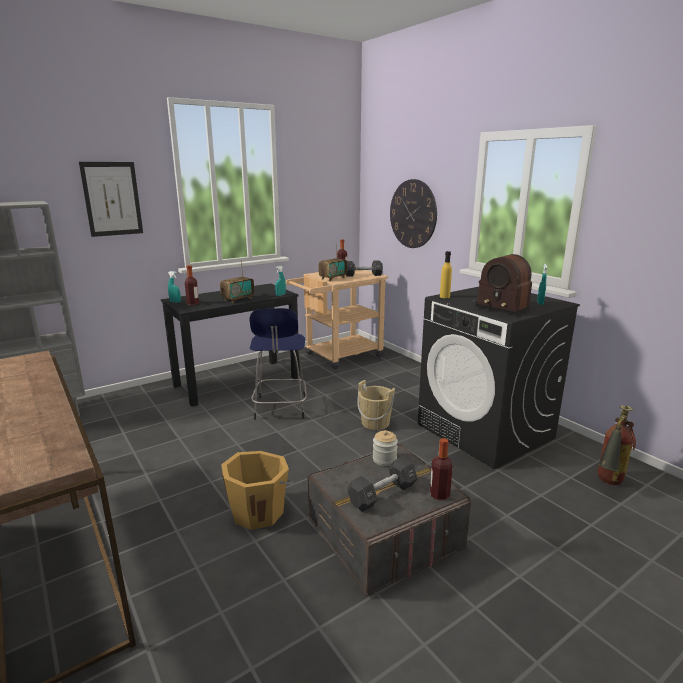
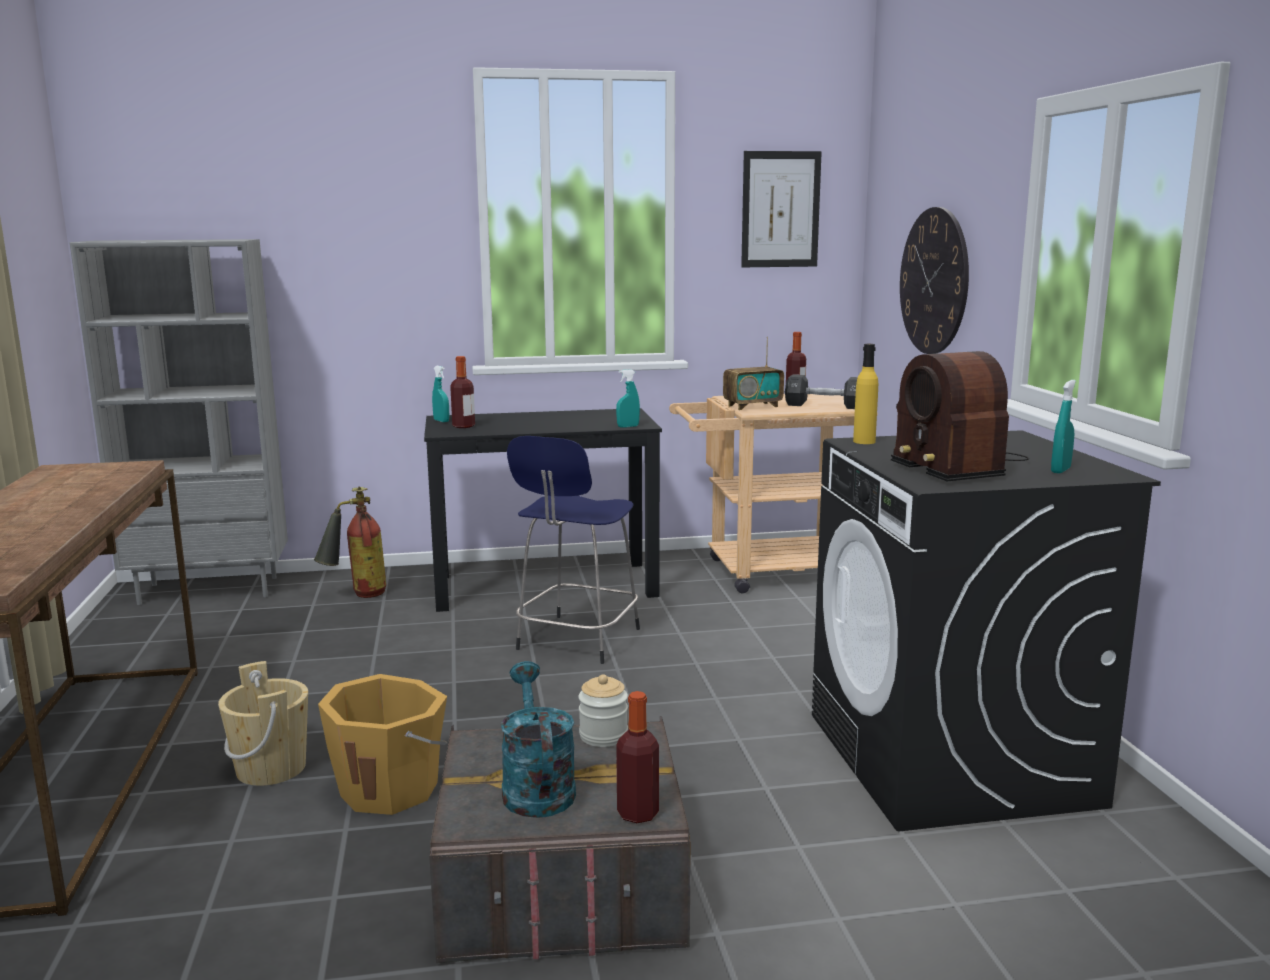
camera: 25 degrees right, 5 degrees down
(112, 199) = (367, 239): picture -> picture (780, 209)
(238, 299) = (544, 426): radio -> none
(375, 423) = (728, 697): beige bucket -> beige bucket (271, 768)
(382, 494) = (536, 787): black dumbbell -> turquoise watering can
(607, 484) = (1152, 927): fire extinguisher -> fire extinguisher (356, 595)

